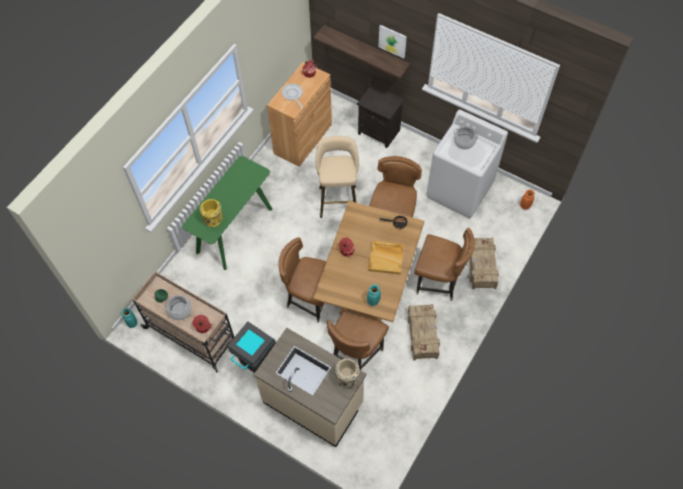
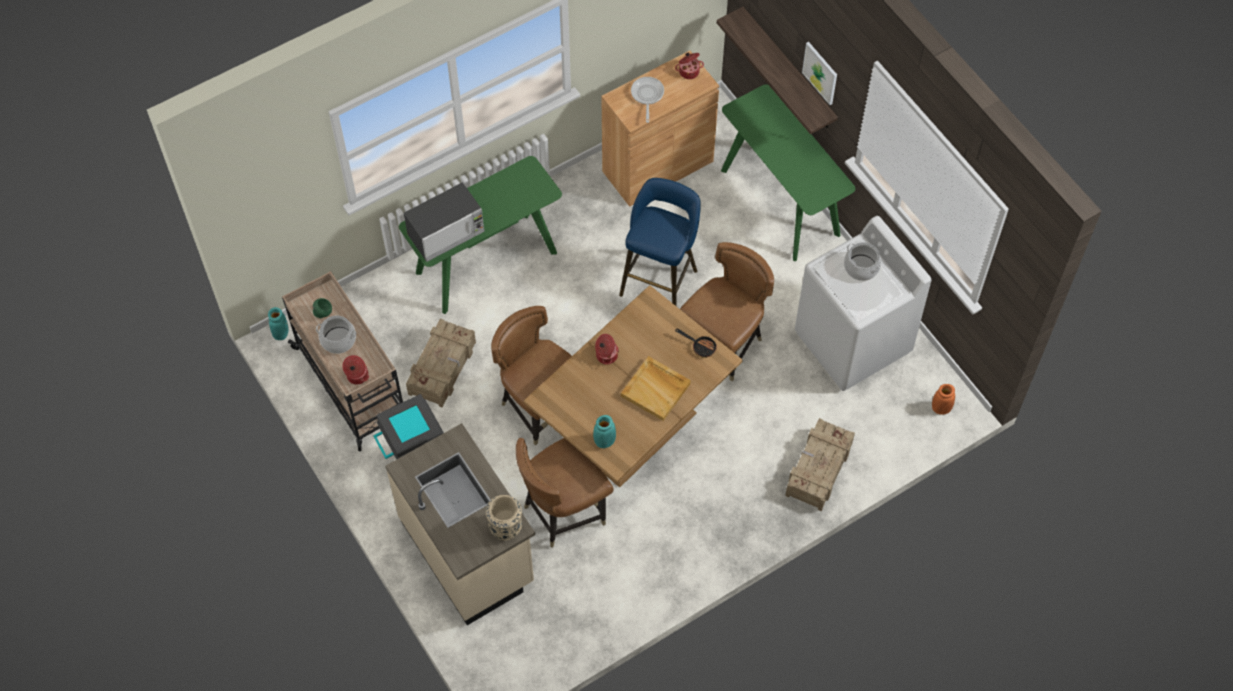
camera: 25 degrees right, 0 degrees up
(213, 219) = (446, 233): yellow vase -> microwave
(338, 199) = (660, 279): beige stool -> blue stool
(380, 131) = (780, 202): black nightstand -> green console table
(423, 334) = (675, 528): crate -> crate (443, 368)
(438, 282) = (740, 464): brown chair -> none

